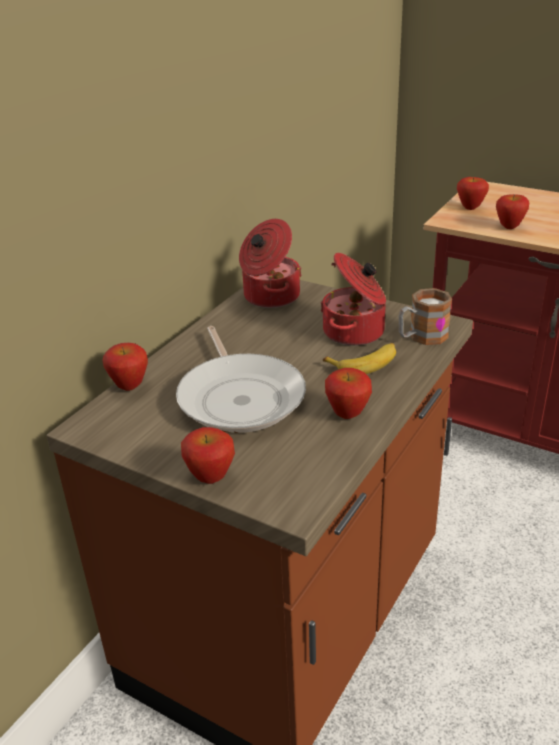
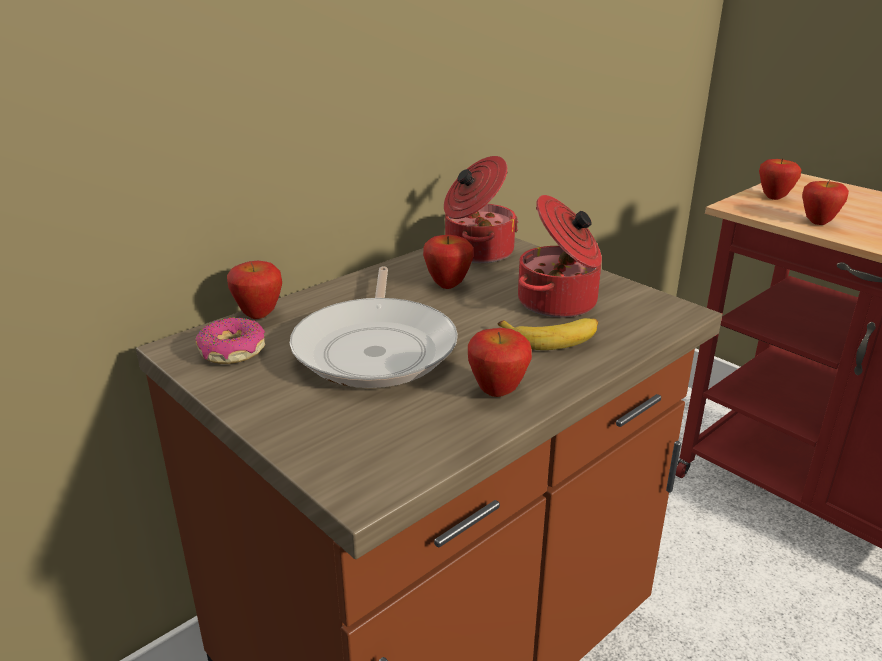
camera: 15 degrees right, 5 degrees down
(129, 423) = (232, 352): none -> donut
(211, 478) = (282, 431): apple -> apple (448, 285)
(421, 337) = (642, 321): mug -> none

